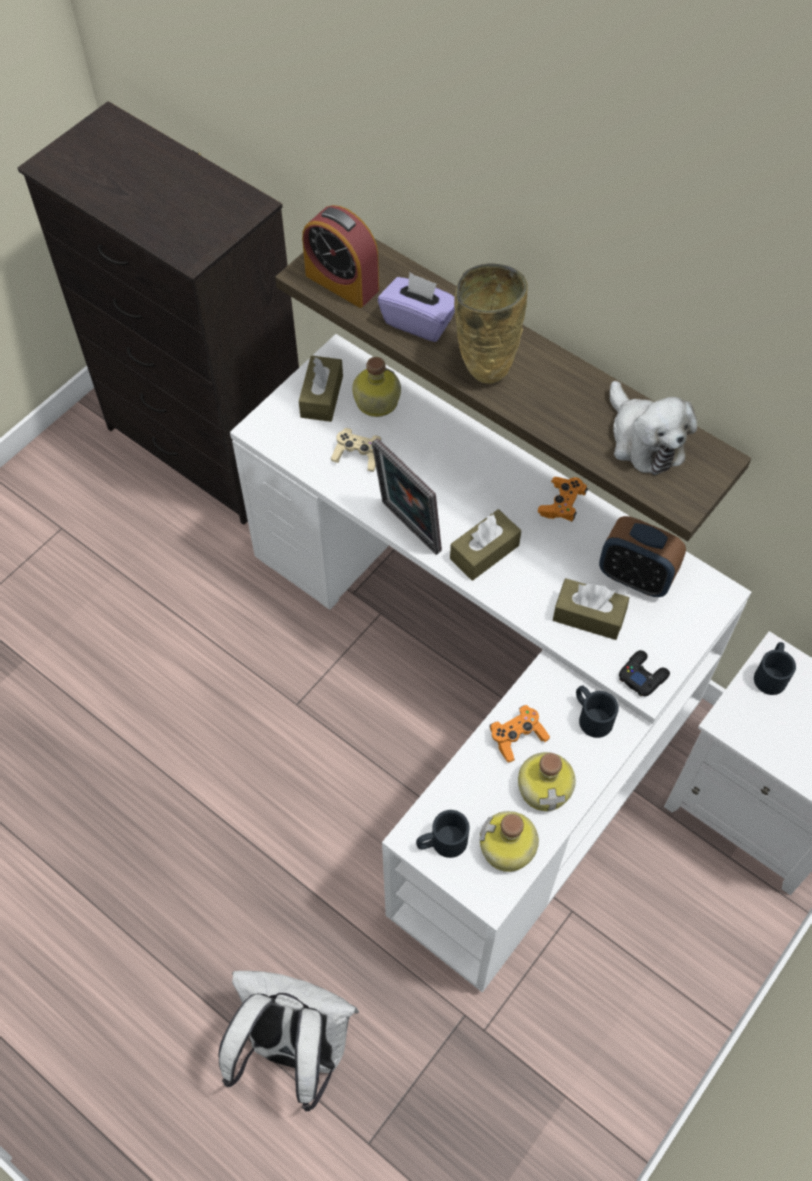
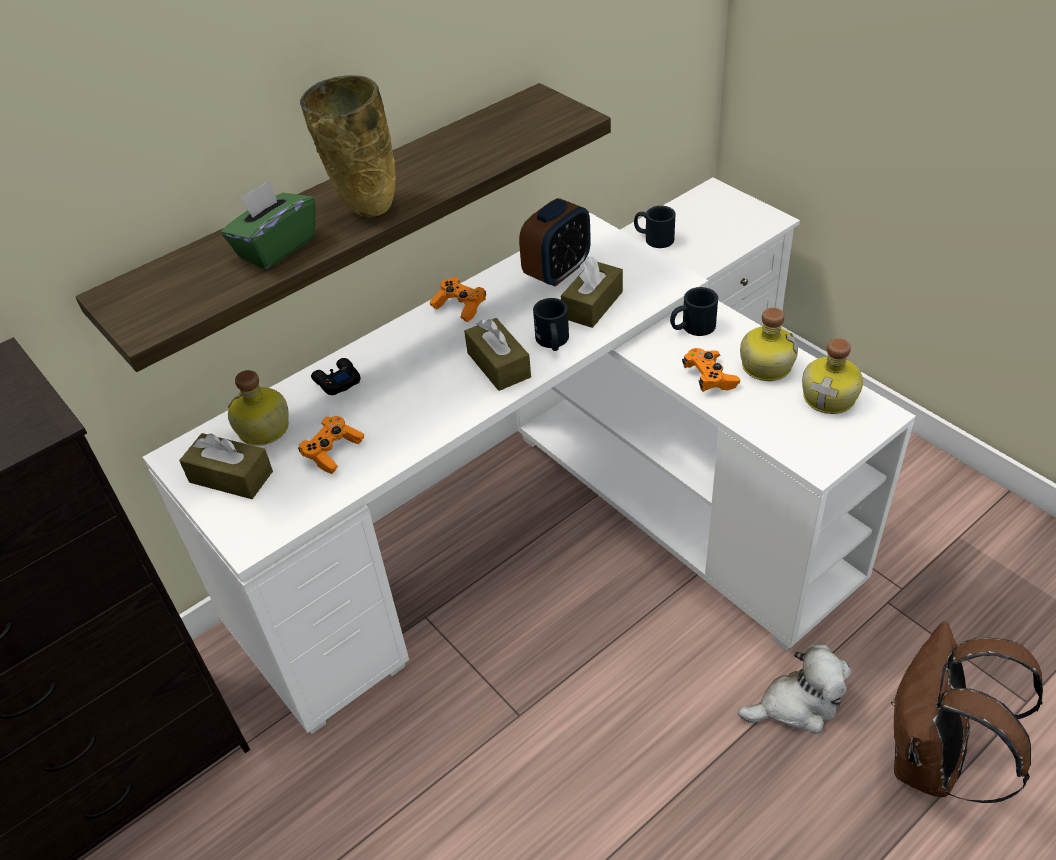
camera: 75 degrees left, 15 degrees down
(294, 1046) = (932, 761): white backpack -> brown backpack
(342, 282) = (179, 300): alarm clock -> none
(358, 455) = (333, 452): beige game controller -> orange game controller
(407, 529) = (450, 420): picture frame -> none
(418, 321) = (276, 248): purple tissue box -> green tissue box
(441, 843) = (823, 444): black mug -> black mug (553, 342)
(642, 675) = (663, 281): black game controller -> black game controller (337, 381)
(644, 439) = (499, 129): plush toy -> plush toy (797, 704)

